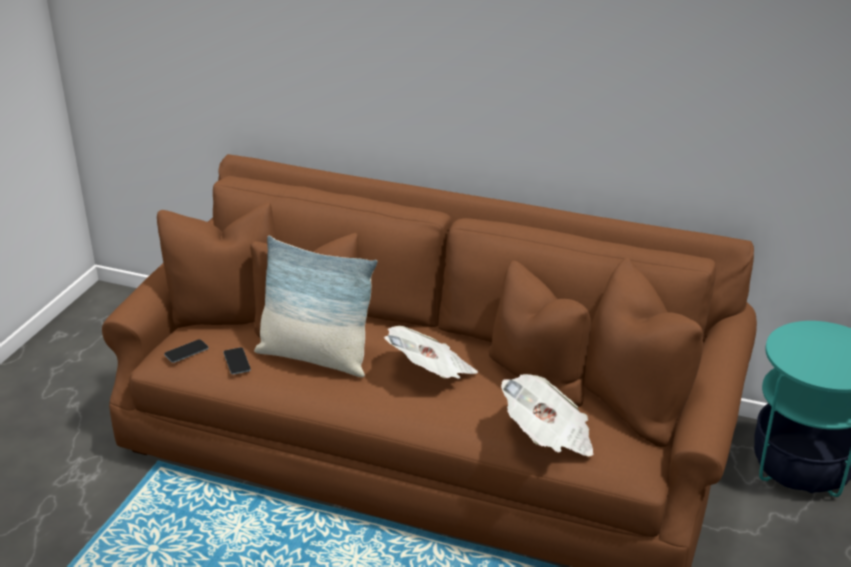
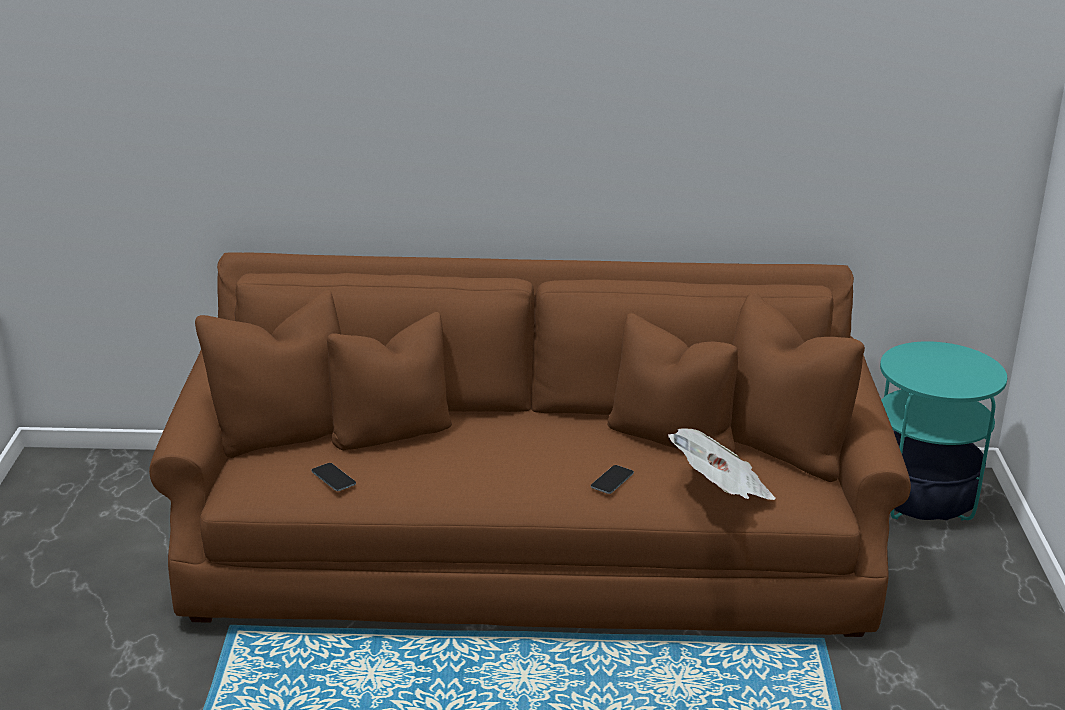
camera: 20 degrees left, 5 degrees down
(186, 351) = (265, 478): phone -> phone (612, 480)
(315, 357) = (421, 459): pillow -> none
(431, 373) = (560, 453): newspaper -> none

